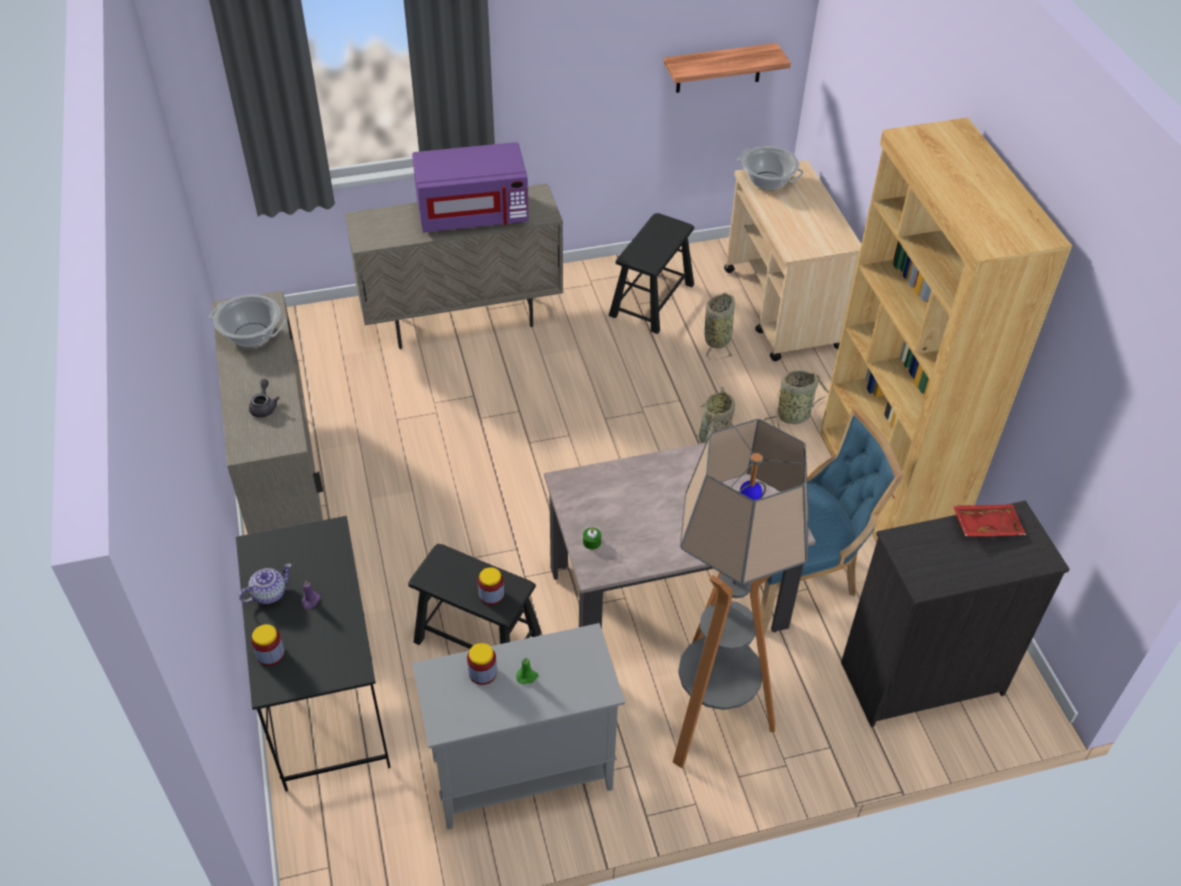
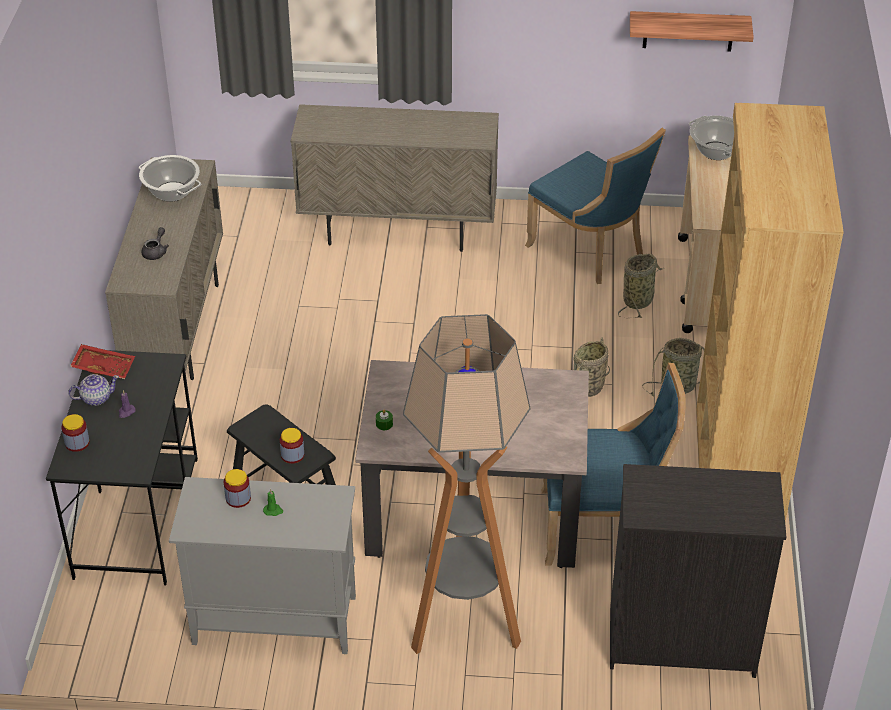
camera: 20 degrees right, 5 degrees down
(473, 214) = (414, 127): purple microwave -> none
(652, 300) = (591, 251): black stool -> blue chair
(986, 525) = (728, 483): red tray -> red tray (104, 367)

